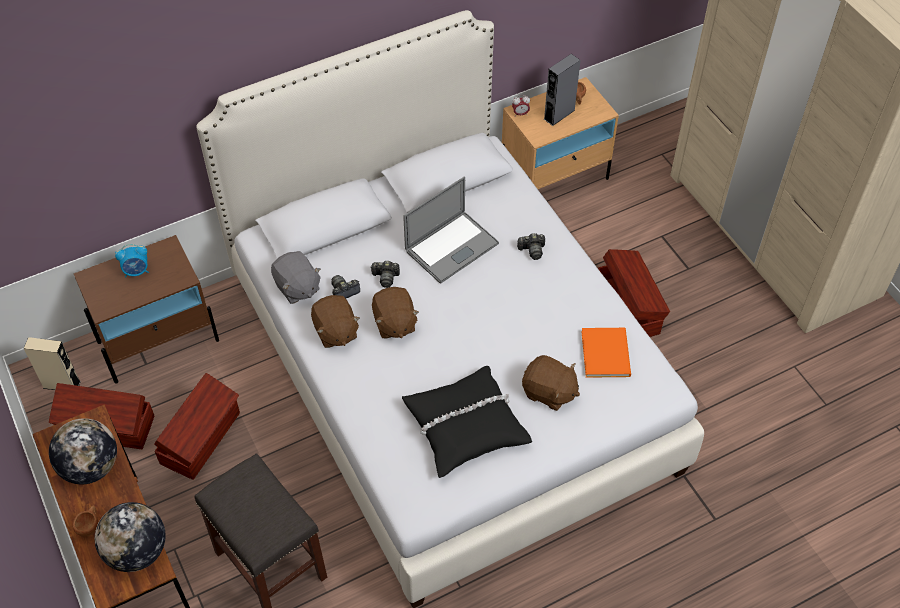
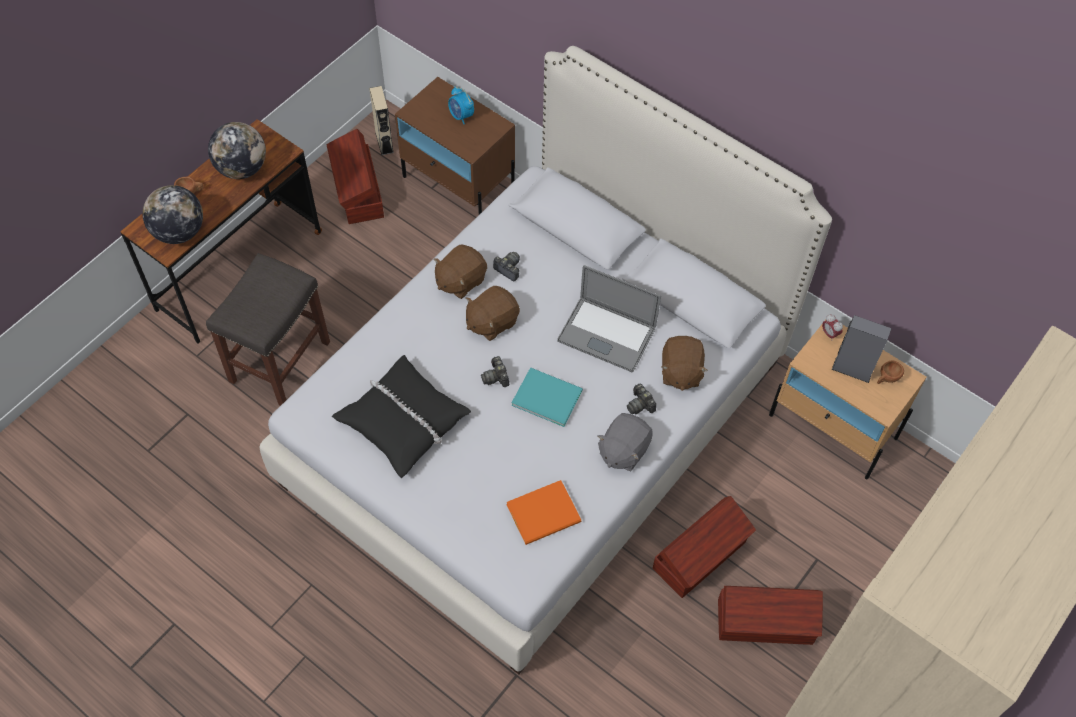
camera: 65 degrees right, 5 degrees up
(202, 438) = (378, 260): brown storage box -> brown storage box (766, 623)
(297, 287) = (494, 232): grey plush toy -> grey plush toy (623, 450)
(386, 277) = (541, 295): camera -> camera (496, 377)
(492, 311) = (546, 396): none -> turquoise book
(549, 392) = (473, 478): brown plush toy -> brown plush toy (680, 372)

